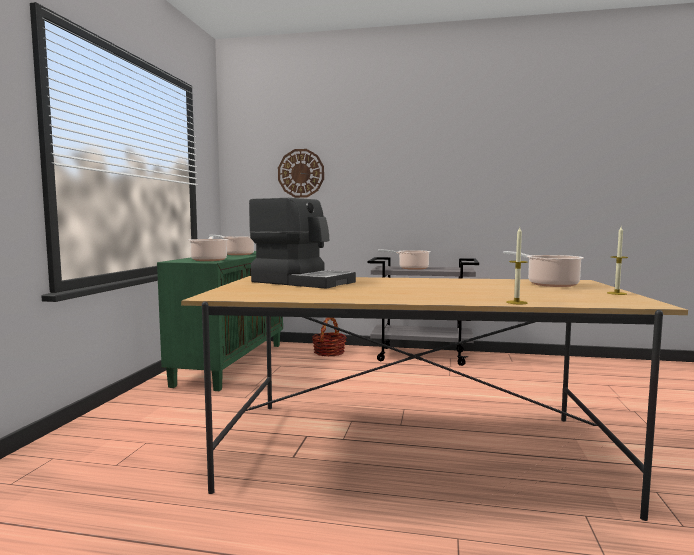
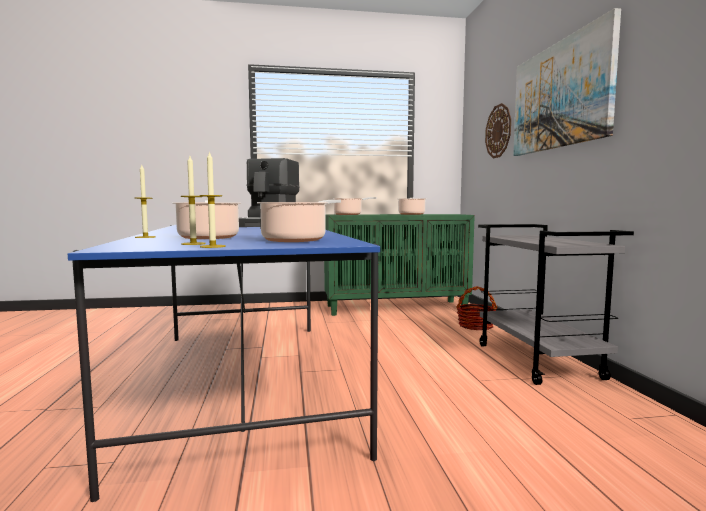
camera: 70 degrees right, 0 degrees up
(391, 161) = (560, 95): none -> picture
(411, 268) = (529, 238): cooking pot -> cooking pot (208, 237)
(414, 451) = (244, 381): beige dining table -> blue dining table
(595, 295) = (193, 244): none -> candle

